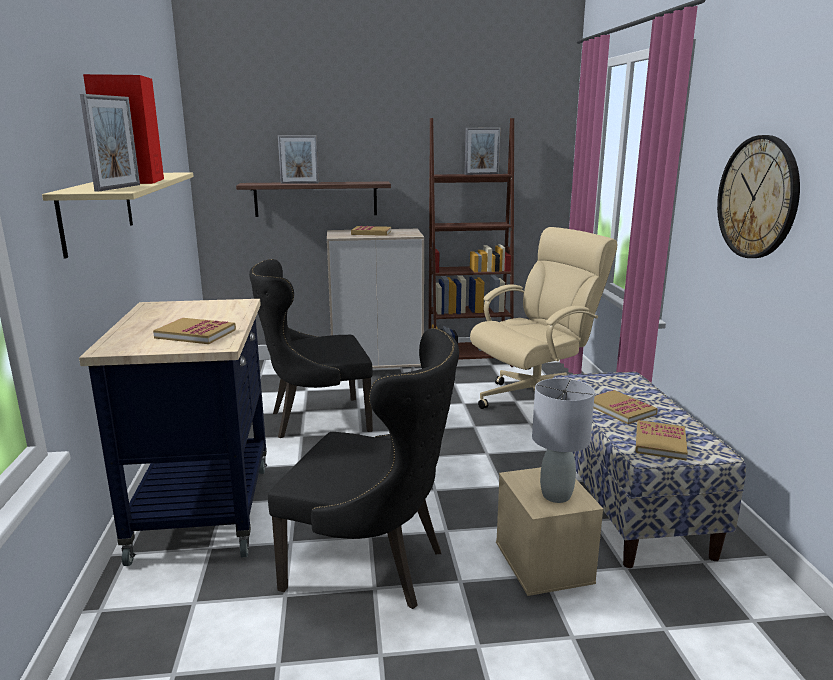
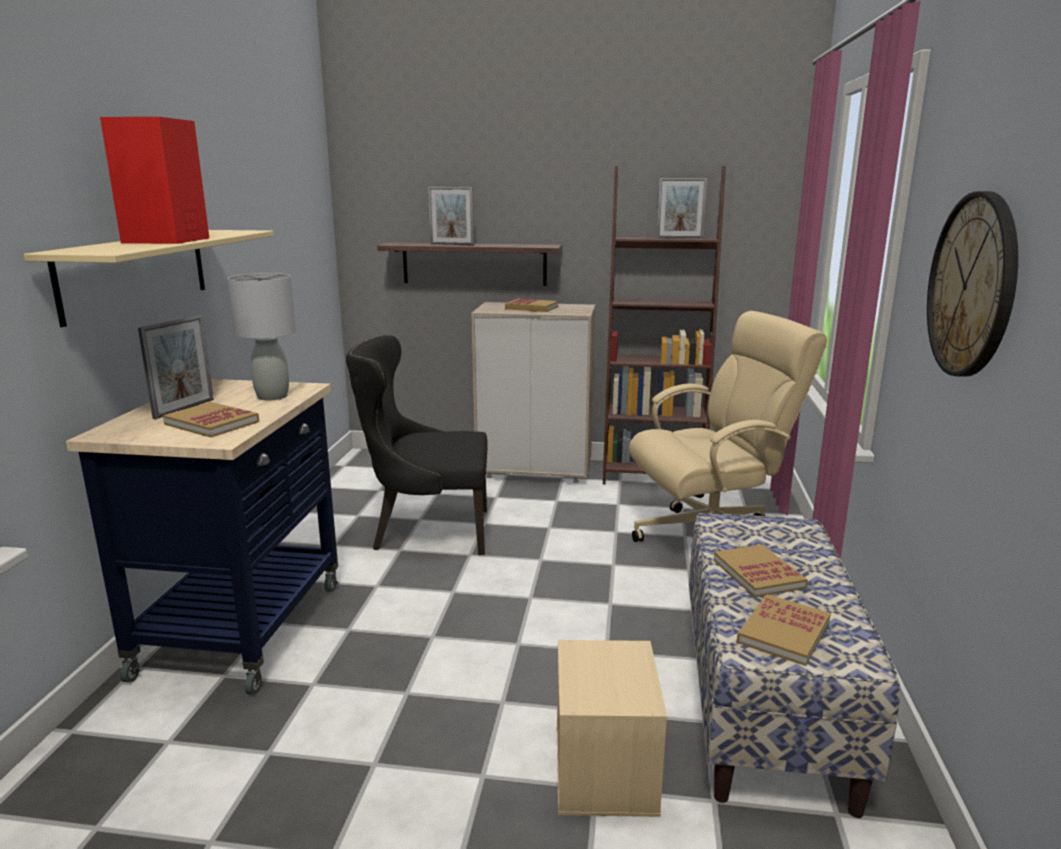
camera: 15 degrees right, 0 degrees up
(118, 188) = (120, 248): picture frame -> picture frame (184, 408)
(372, 566) = (387, 733): black chair -> none
(556, 495) = (612, 685): grey table lamp -> grey table lamp (272, 396)

